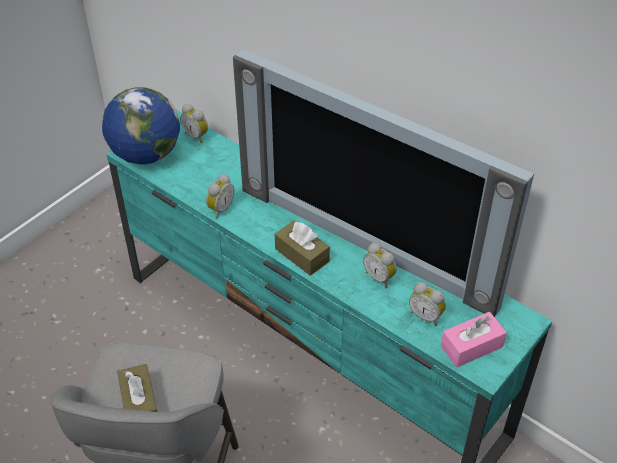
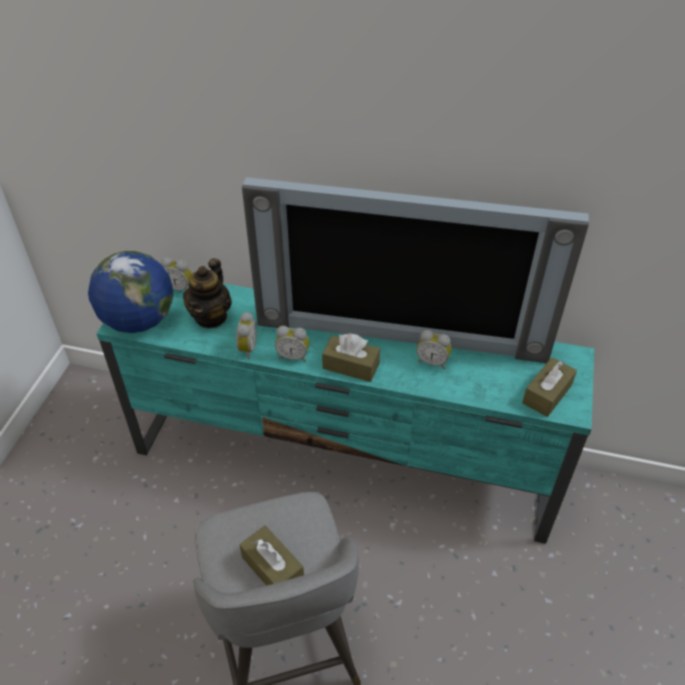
camera: 25 degrees left, 0 degrees up
(207, 170) = (211, 317): none -> teapot
(426, 316) = (493, 381): alarm clock -> alarm clock (293, 356)
(471, 346) = (547, 394): pink tissue box -> brown tissue box

